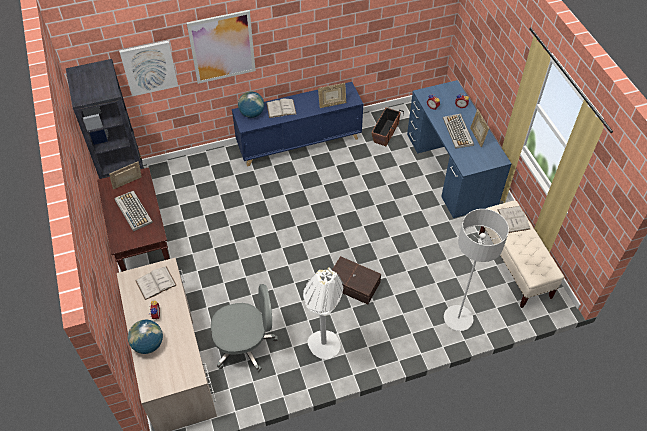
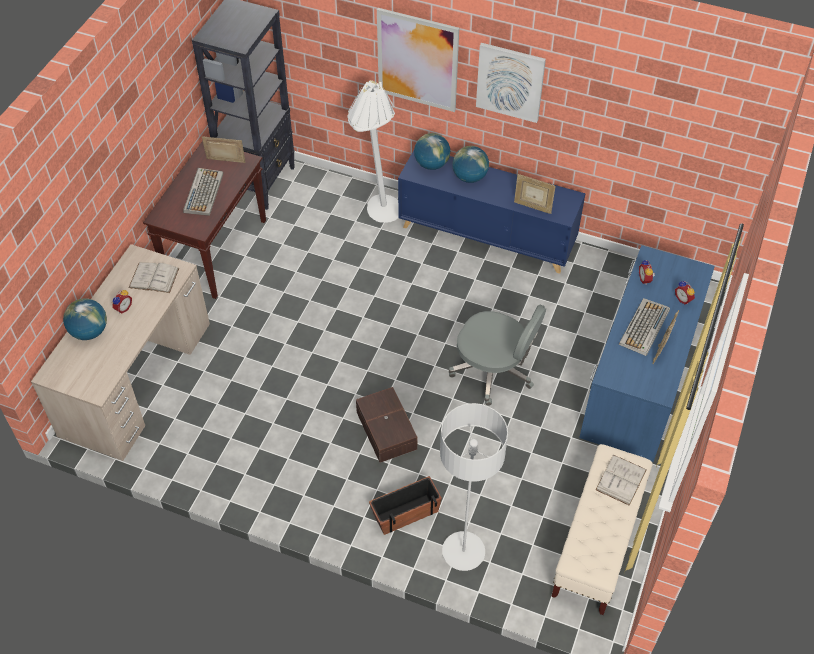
camera: 40 degrees right, 0 degrees up
(149, 67) = (325, 43): picture -> picture (510, 82)
(245, 345) = (216, 412): grey office chair -> grey office chair (494, 371)
(281, 108) = (469, 177): white book -> globe
(323, 351) = (283, 476): white floor lamp -> white floor lamp (377, 213)
(385, 132) = (601, 286): planter -> planter (405, 513)

